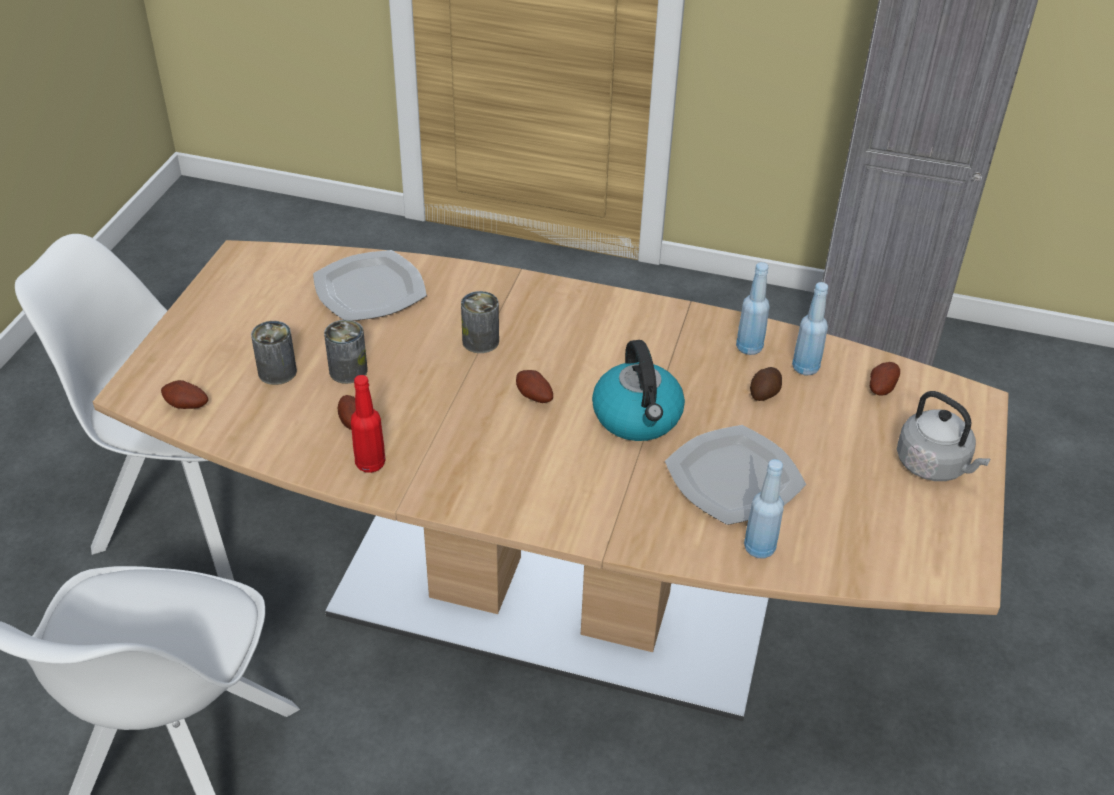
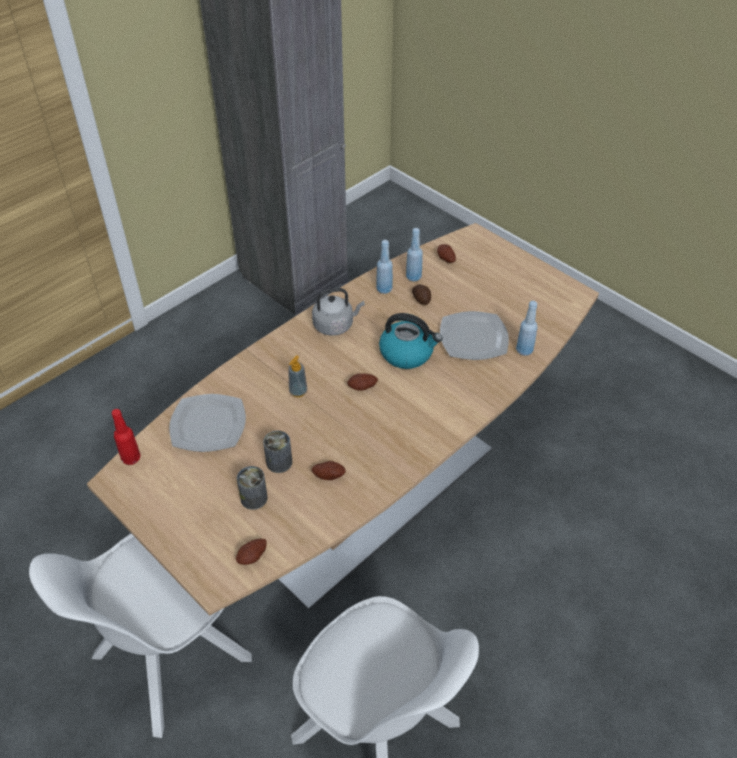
camera: 60 degrees left, 5 degrees up
(370, 463) = (369, 479): red bottle -> red bottle (131, 458)
(480, 341) = (298, 391): can -> soap dispenser
(934, 466) = (507, 269): grey kettle -> grey kettle (335, 325)

